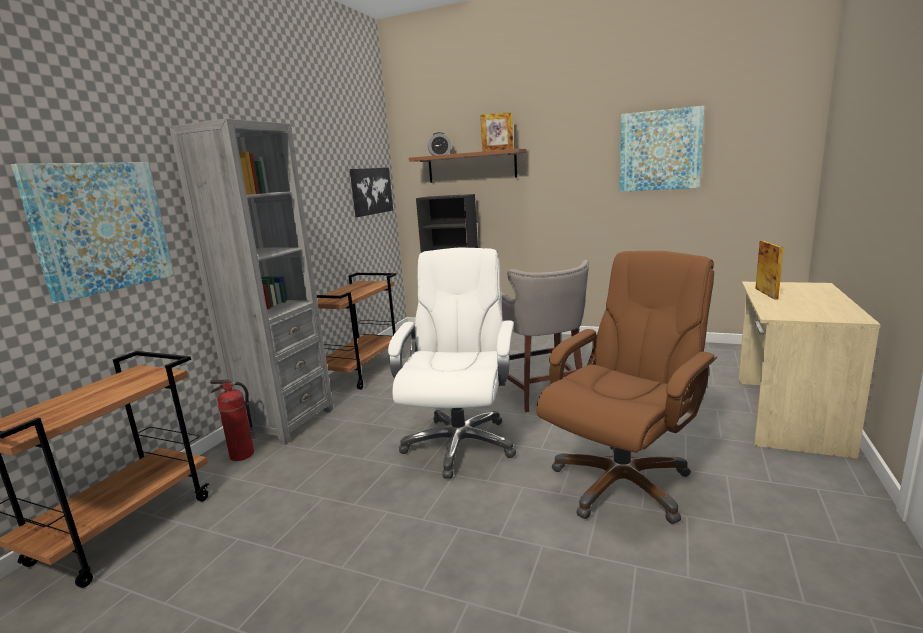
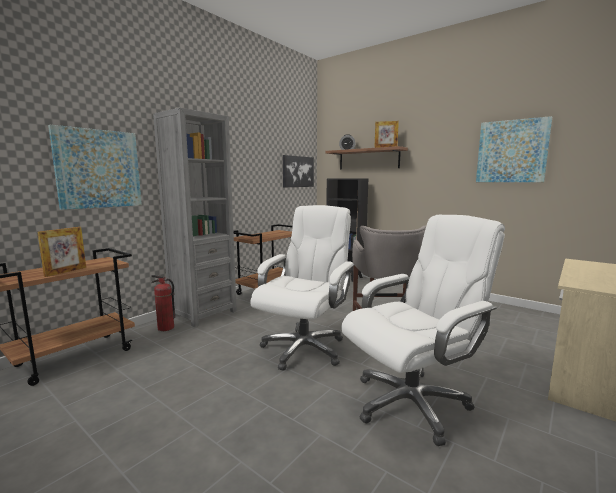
camera: 15 degrees right, 5 degrees down
(622, 482) = (411, 402): brown office chair -> white office chair
(766, 293) = (580, 268): picture frame -> picture frame (66, 271)

